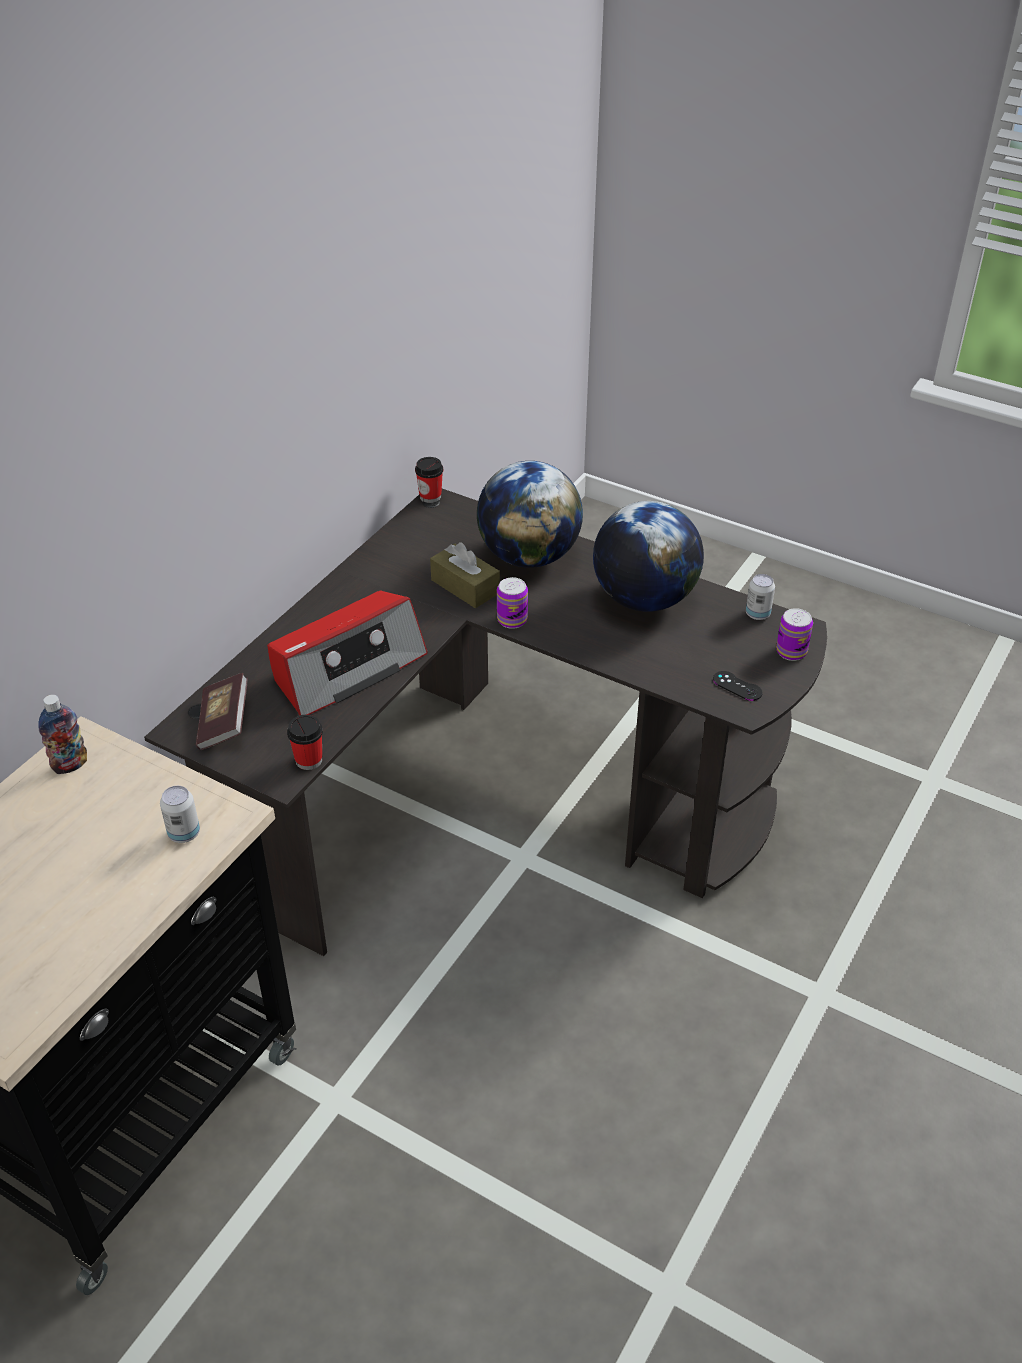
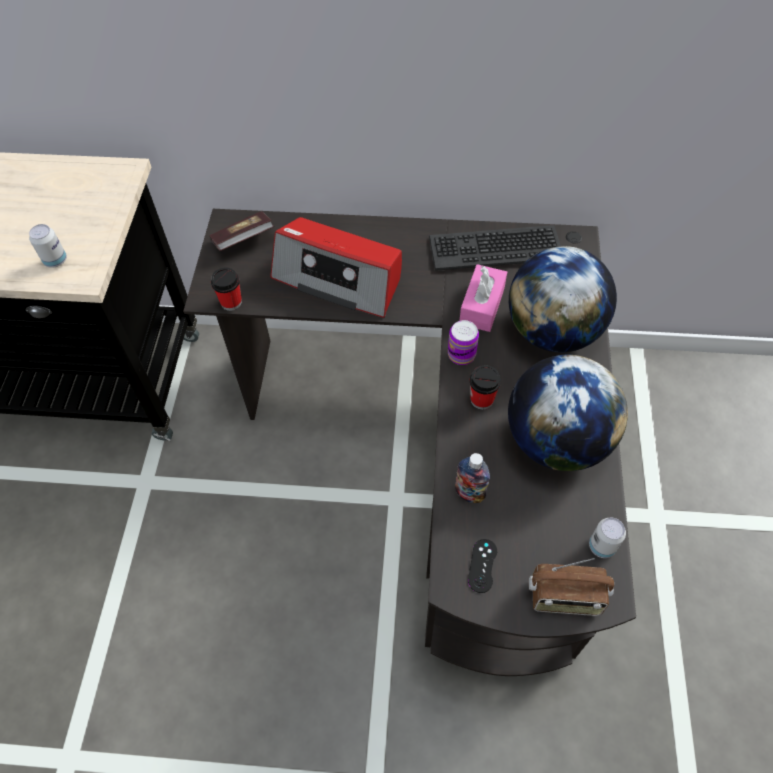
camera: 65 degrees right, 15 degrees up
(70, 765) = (99, 176): bottle -> bottle (469, 493)
(402, 552) = (495, 248): none -> keyboard
(430, 496) = (579, 233): cup -> cup (481, 399)
(465, 586) = (482, 306): brown tissue box -> pink tissue box
(791, 651) = (565, 598): can -> radio

